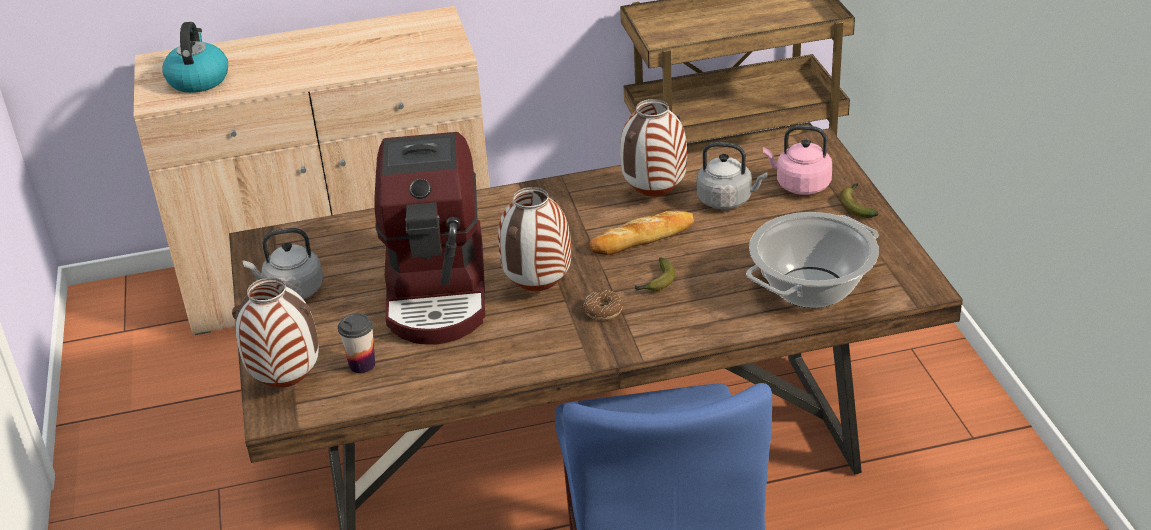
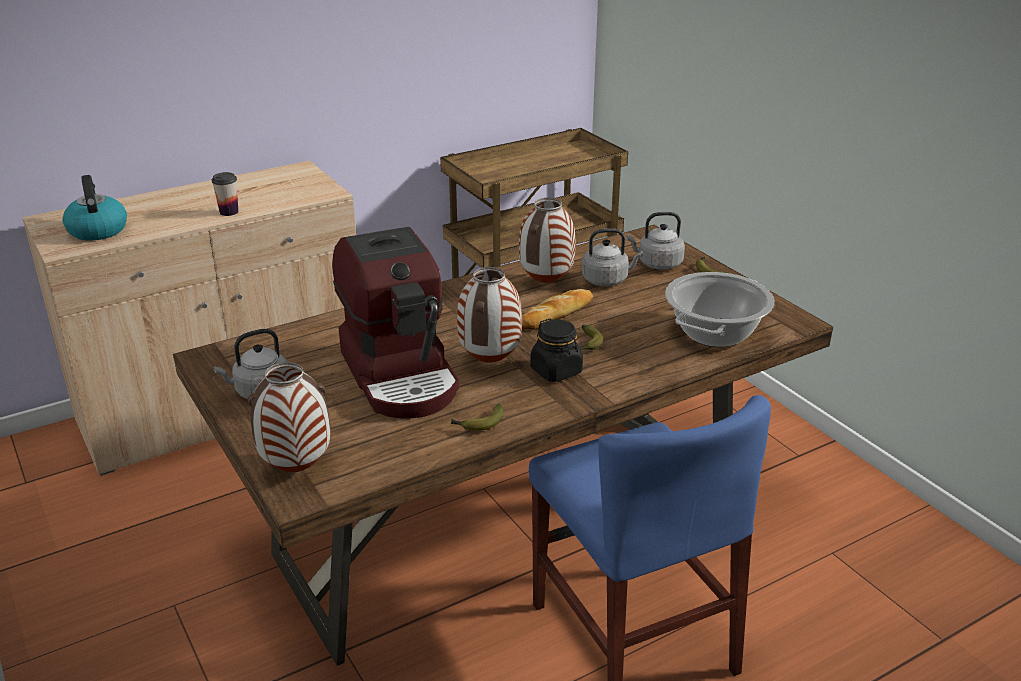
camera: 20 degrees left, 5 degrees down
(362, 365) = (362, 443): cup -> cup (229, 212)
(487, 362) = (479, 424): none -> banana
(603, 311) = (556, 371): donut -> black jar
(800, 185) = (657, 264): pink kettle -> grey kettle

